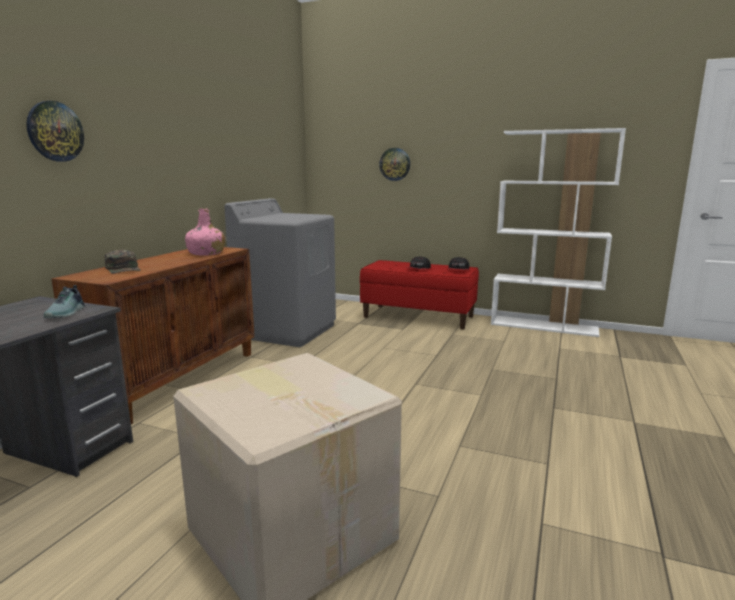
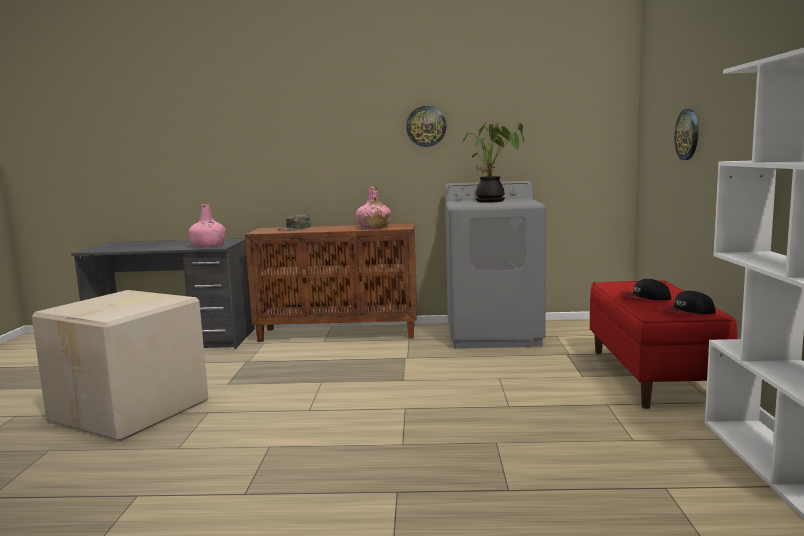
camera: 70 degrees right, 5 degrees down
(55, 131) = (276, 128): wall clock -> wall clock (426, 126)
(67, 313) = (208, 246): shoe -> pink bottle
(285, 216) = (492, 201): none -> potted plant

